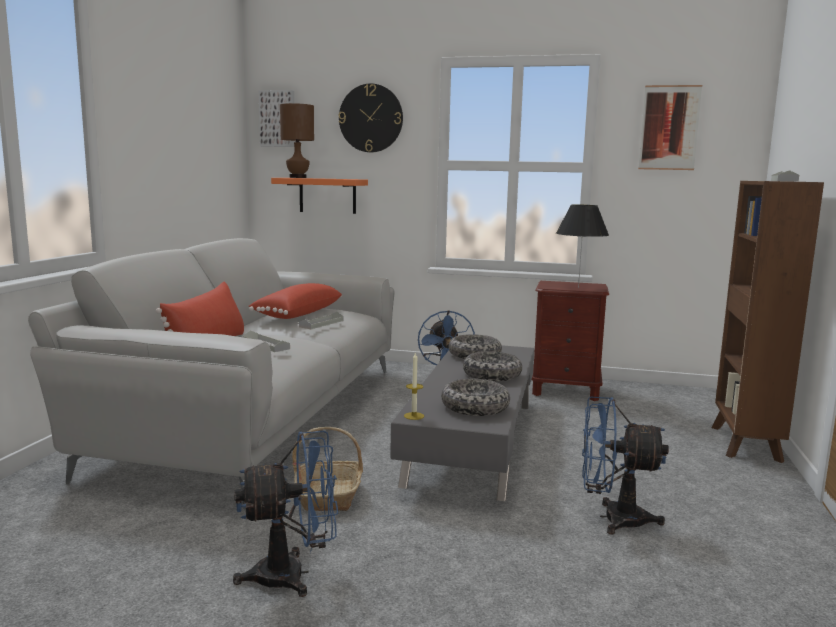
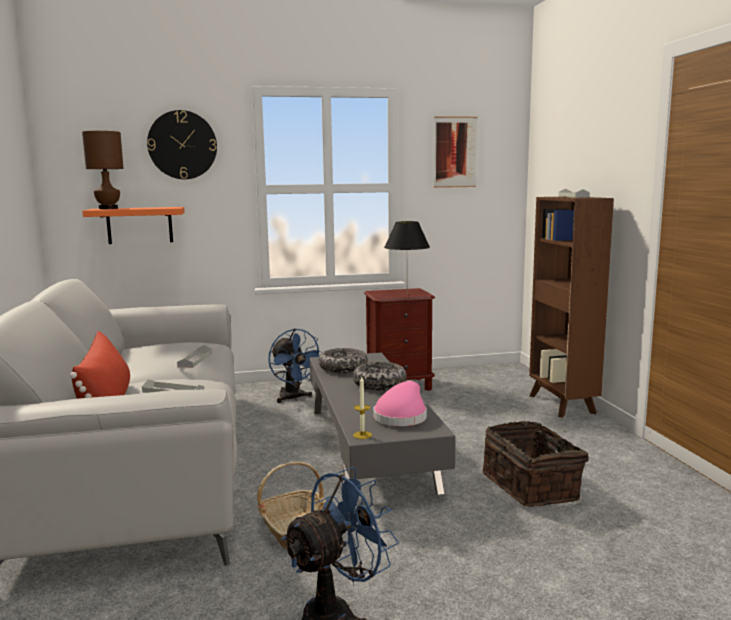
camera: 25 degrees left, 0 degrees up
(278, 119) = (73, 146): picture -> none
(297, 314) = (154, 353): red pillow -> none
(475, 407) = (401, 416): bowl -> pink hat
(612, 518) = (532, 486): blue fan -> basket

